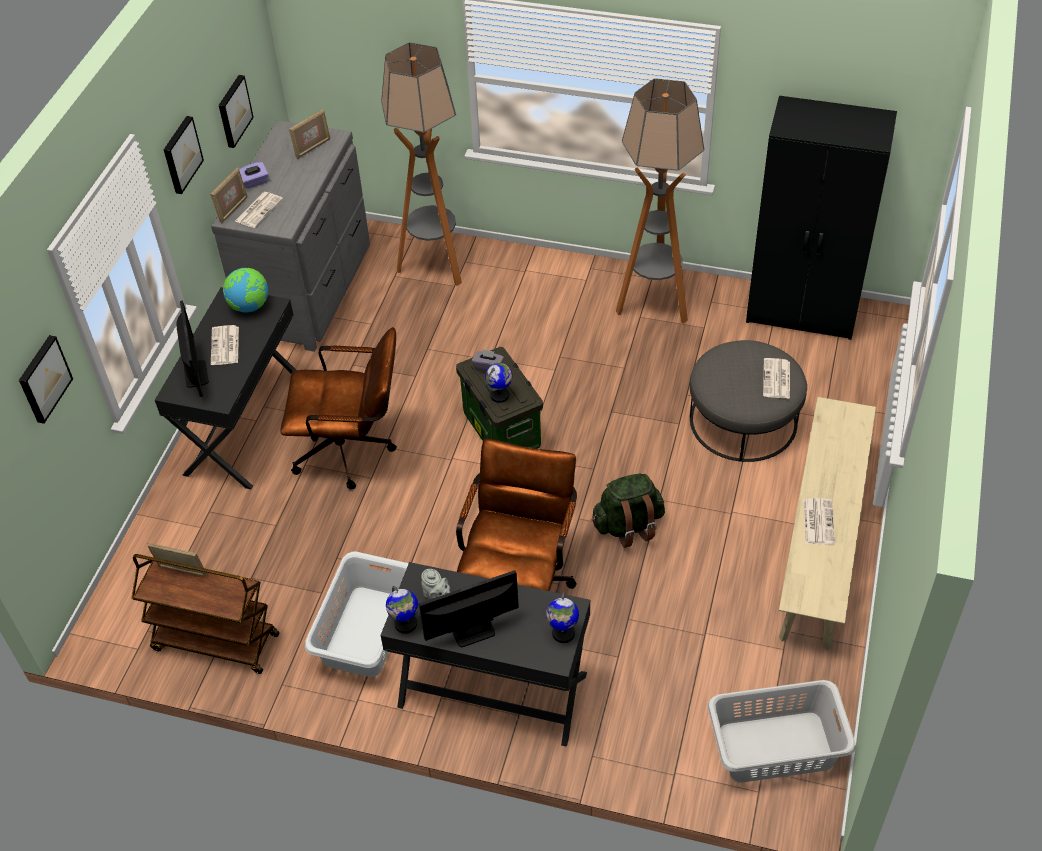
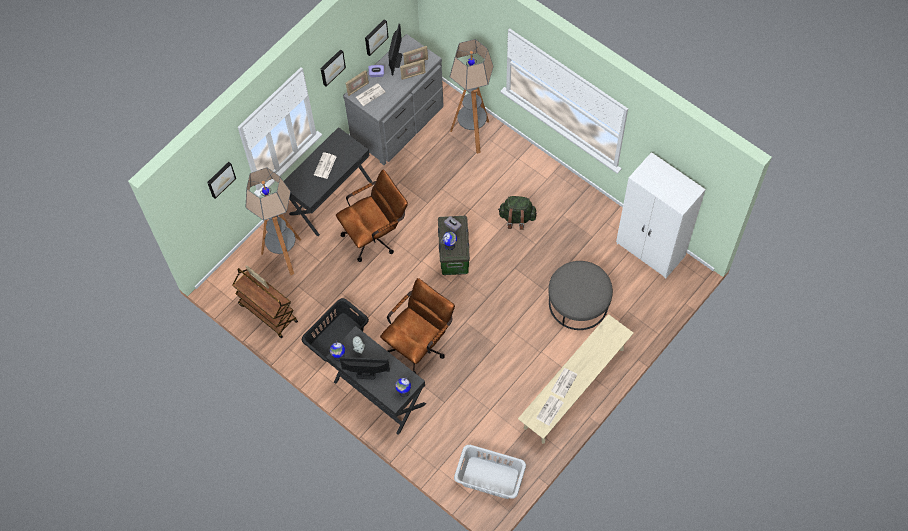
camera: 25 degrees right, 15 degrees up
(196, 374) = (304, 177): monitor -> monitor (395, 60)
(250, 306) = (347, 146): globe -> none
(317, 165) = (413, 75): none -> picture frame
(352, 450) = (375, 235): brown office chair -> brown office chair turned 60 degrees counterclockwise
(365, 632) = (336, 337): white laundry basket -> black laundry basket
(628, 526) = (486, 337): green backpack -> green backpack (517, 218)
(654, 303) = (574, 210): floor lamp -> floor lamp (284, 255)
(777, 379) = (593, 295): newspaper -> newspaper (549, 411)
(803, 313) = (650, 250): black wardrobe -> white wardrobe

